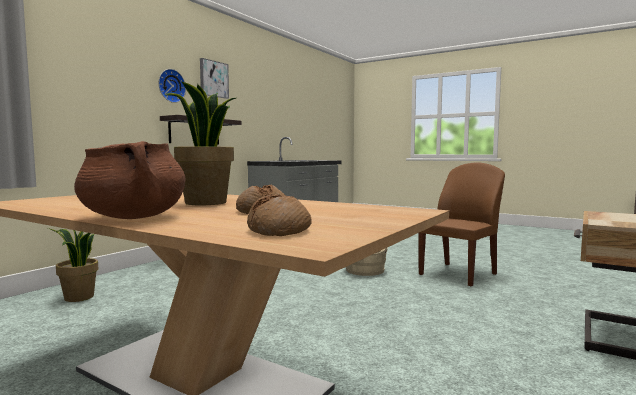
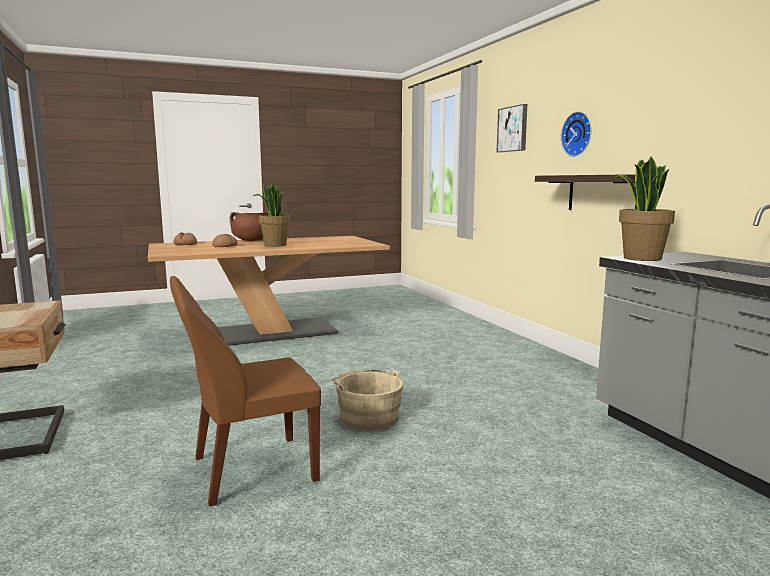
camera: 125 degrees right, 5 degrees up
(78, 297) = (443, 323): potted plant -> potted plant (641, 258)
(213, 79) = (641, 103): picture -> picture (513, 129)
(459, 274) = (250, 470): brown chair -> brown chair turned 75 degrees clockwise

